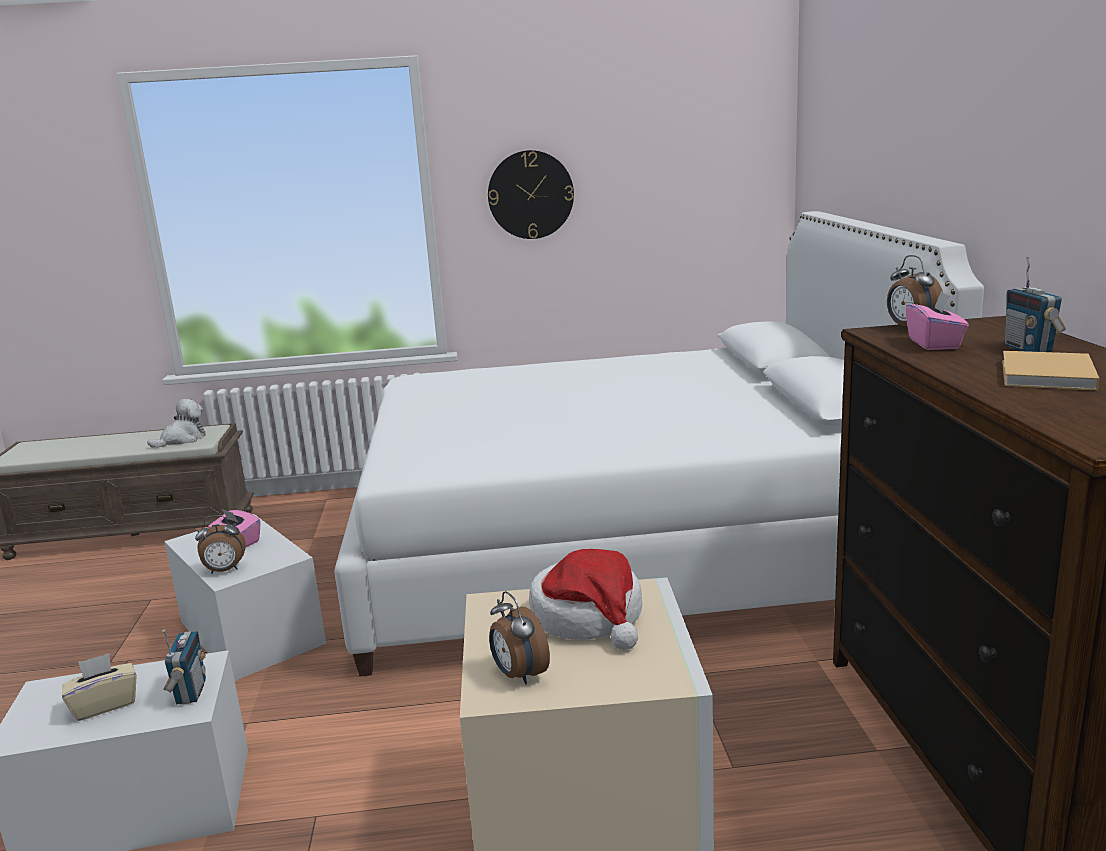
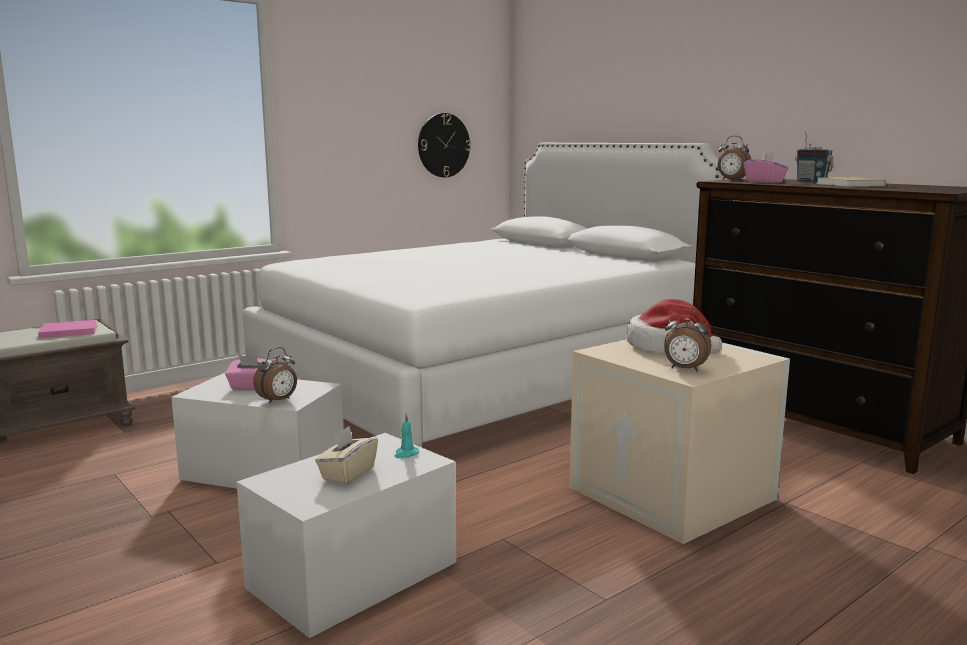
camera: 35 degrees left, 5 degrees down
(182, 439) = (67, 331): plush toy -> pink book
(190, 692) = (406, 454): radio -> turquoise candle
(530, 195) = (346, 121): wall clock -> wall clock (443, 145)

